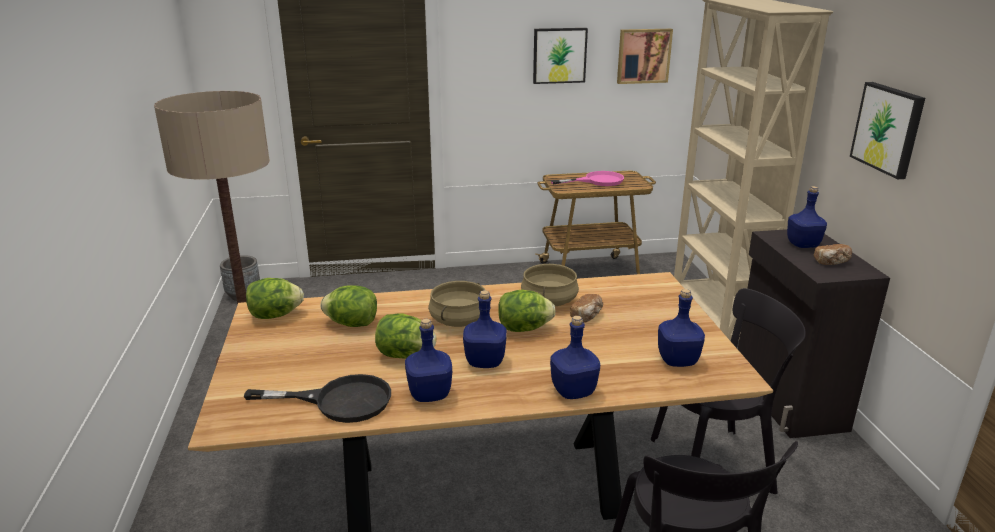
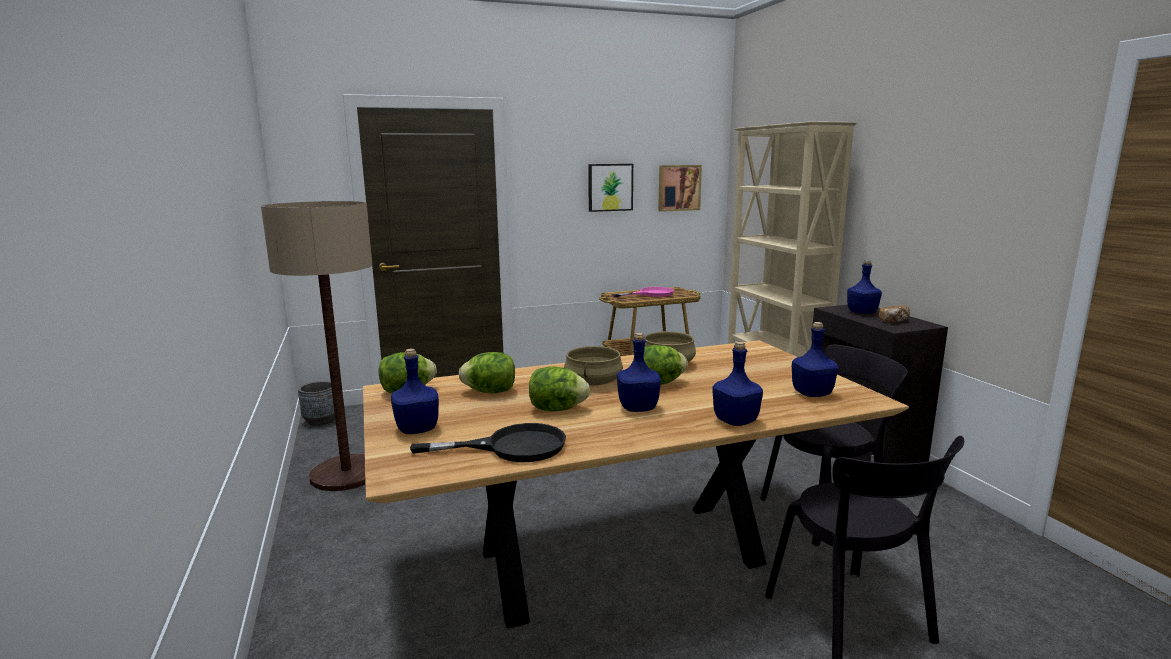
camera: 10 degrees left, 10 degrees down
(429, 394) = (599, 434): blue bottle -> blue bottle (416, 429)
(587, 316) = (710, 371): bread -> none
(888, 129) = (925, 204): picture -> none

